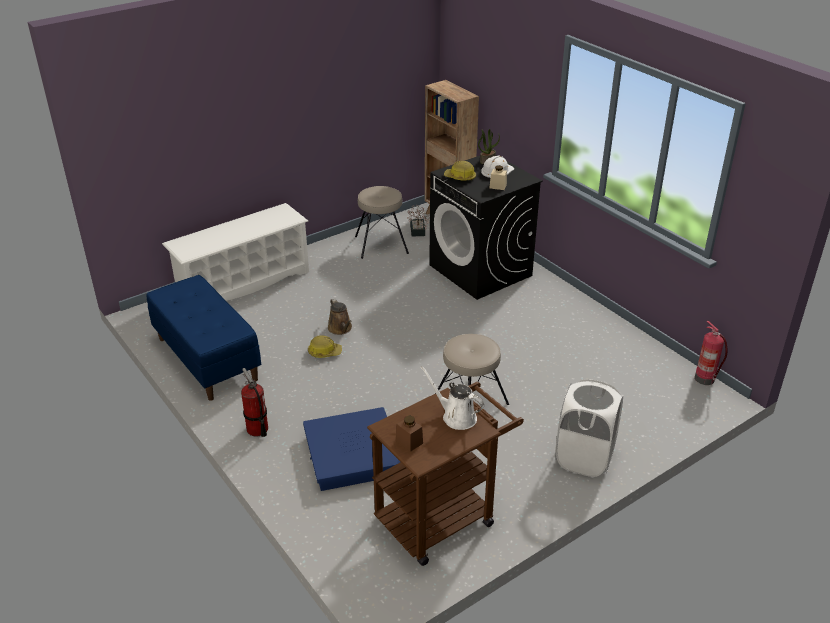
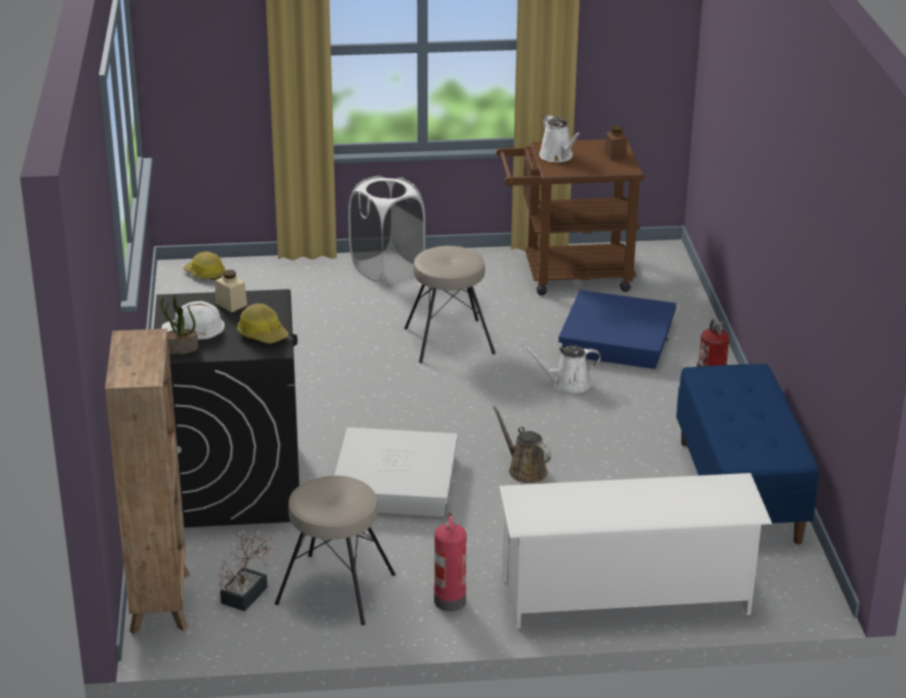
camera: 150 degrees left, 5 degrees down
(324, 352) = (571, 447): hard hat -> hard hat (205, 273)
(341, 329) = (524, 470): brown watering can -> brown watering can turned 45 degrees counterclockwise
(359, 398) = (567, 384): none -> white watering can
(403, 298) = (395, 483): none -> white storage box
(705, 379) = (167, 284): fire extinguisher -> fire extinguisher (449, 599)

